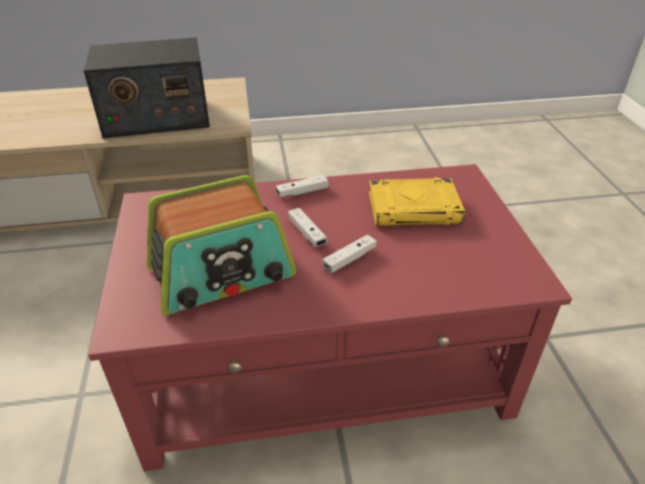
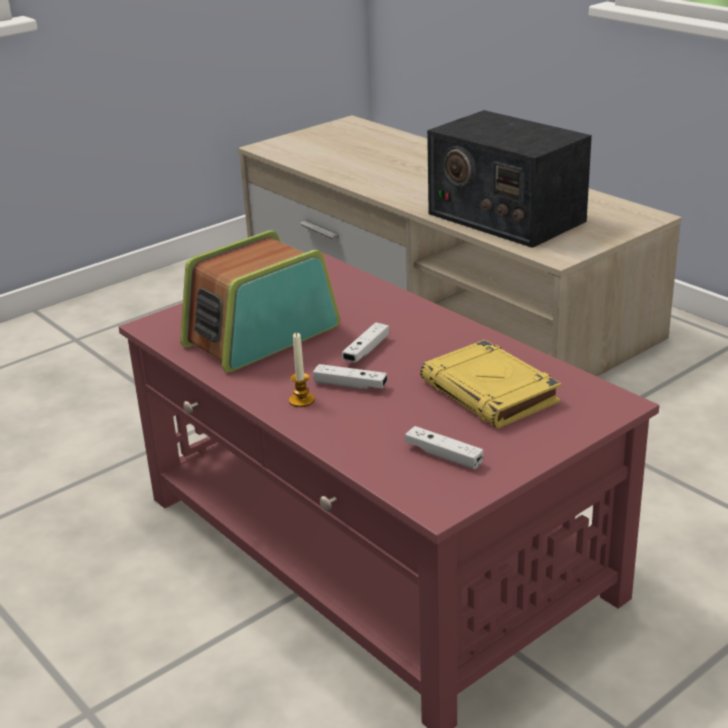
camera: 60 degrees right, 10 degrees down
(222, 273) = (260, 335): radio -> radio turned 105 degrees clockwise
(302, 192) = (435, 324): white game controller -> white game controller (443, 455)
(349, 290) = (301, 400): none -> candle

